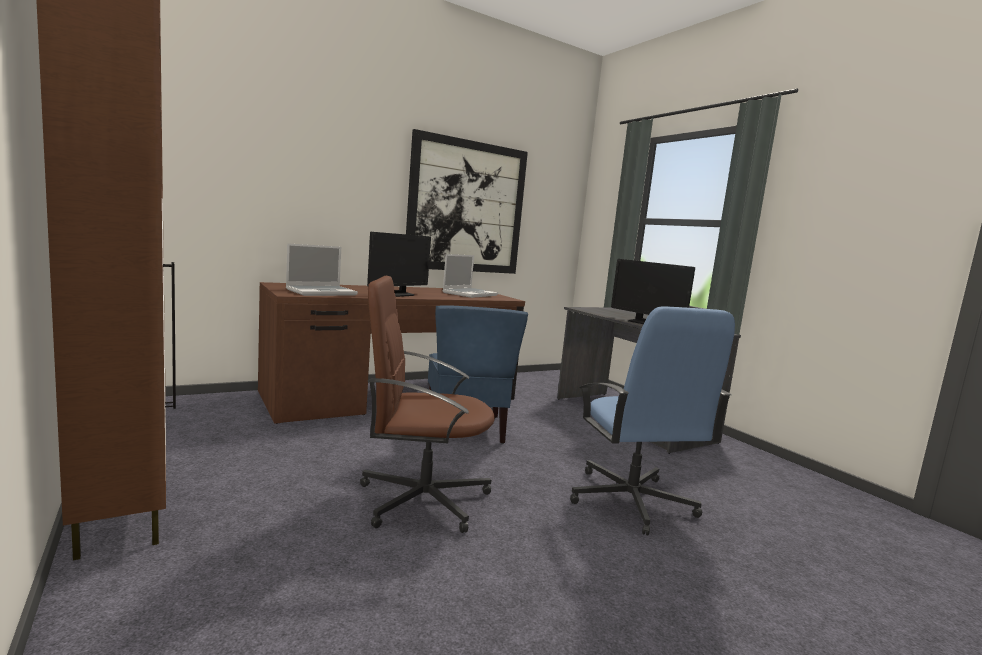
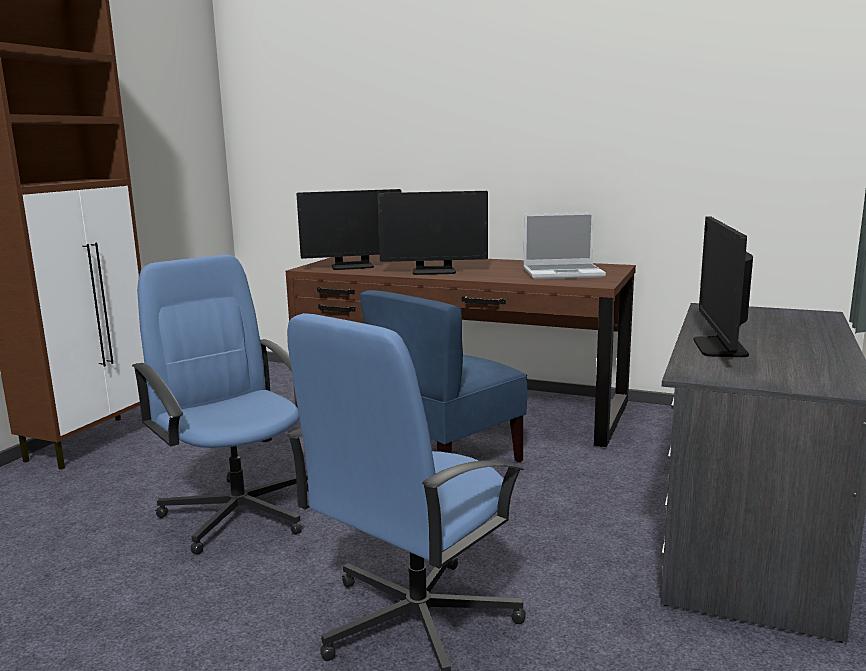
camera: 55 degrees right, 5 degrees up
(322, 292) = (352, 266): laptop -> monitor
(421, 499) = (239, 511): brown office chair -> blue office chair
(467, 207) = (609, 135): picture -> none

